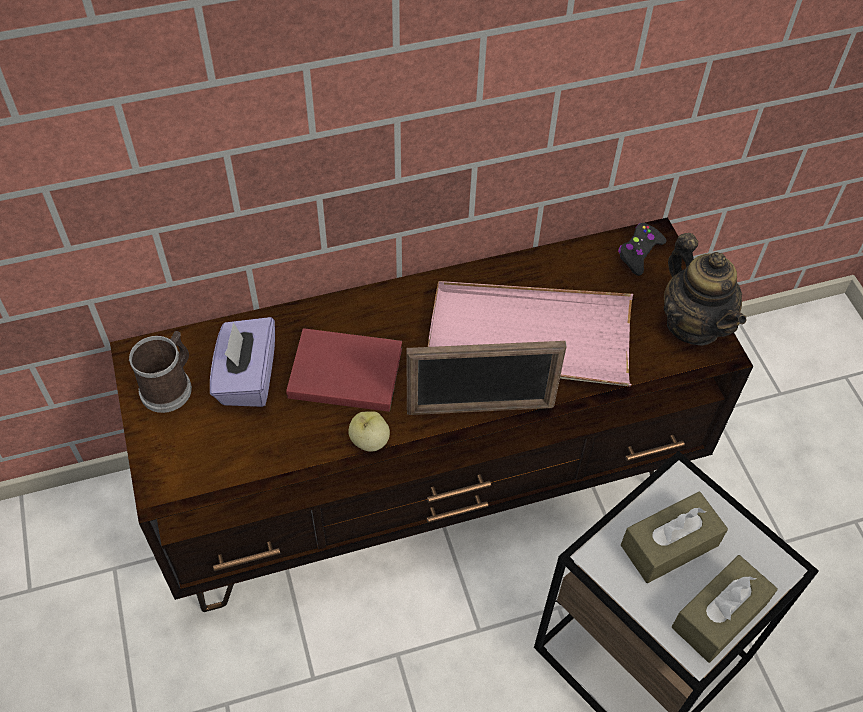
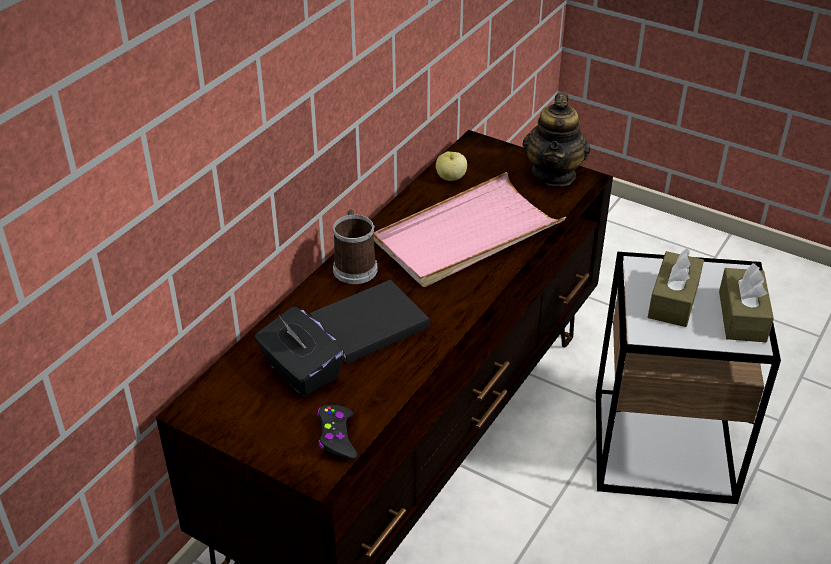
camera: 40 degrees left, 15 degrees down
(170, 386) = (245, 412): mug -> mug (354, 266)
(247, 378) = (300, 371): purple tissue box -> black tissue box
(343, 371) = (366, 325): red book -> black book
(369, 441) = (437, 352): apple -> apple (450, 178)
(480, 409) = (486, 290): picture frame -> none
(639, 253) = (476, 155): black game controller -> black game controller (336, 437)
(693, 324) = (554, 174): teapot -> teapot turned 75 degrees clockwise

